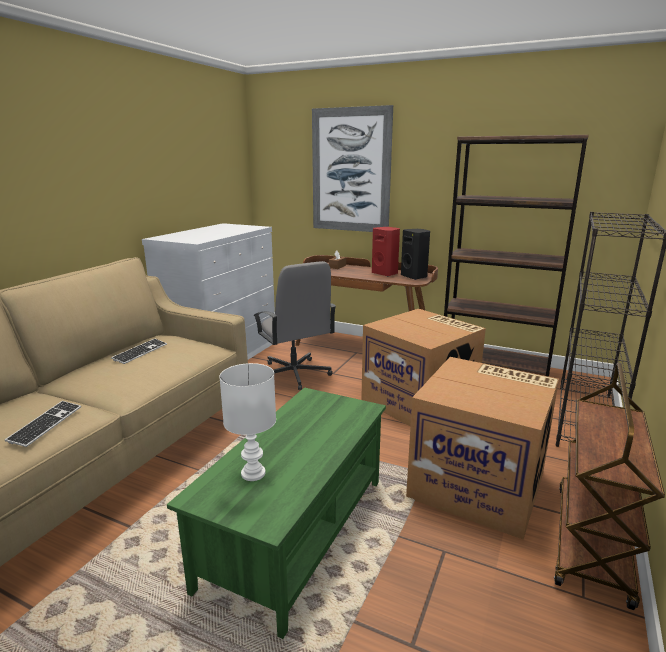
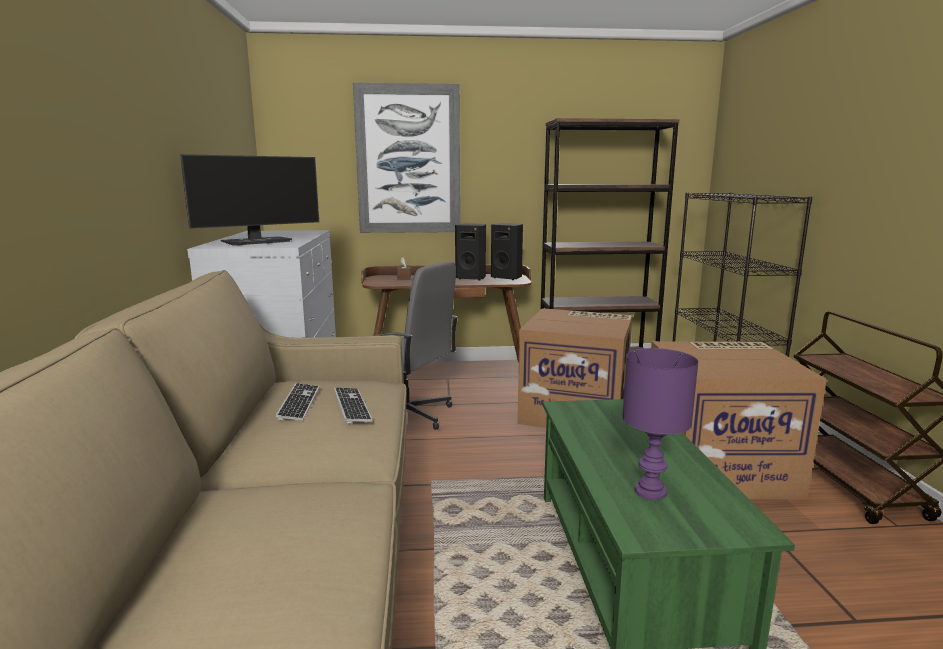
camera: 30 degrees left, 5 degrees down
(46, 424) = (334, 515): keyboard -> keyboard (352, 406)
(193, 236) = (258, 241): none -> monitor
(252, 473) = (649, 492): white table lamp -> purple table lamp
(385, 273) = (471, 278): red speaker -> black speaker

